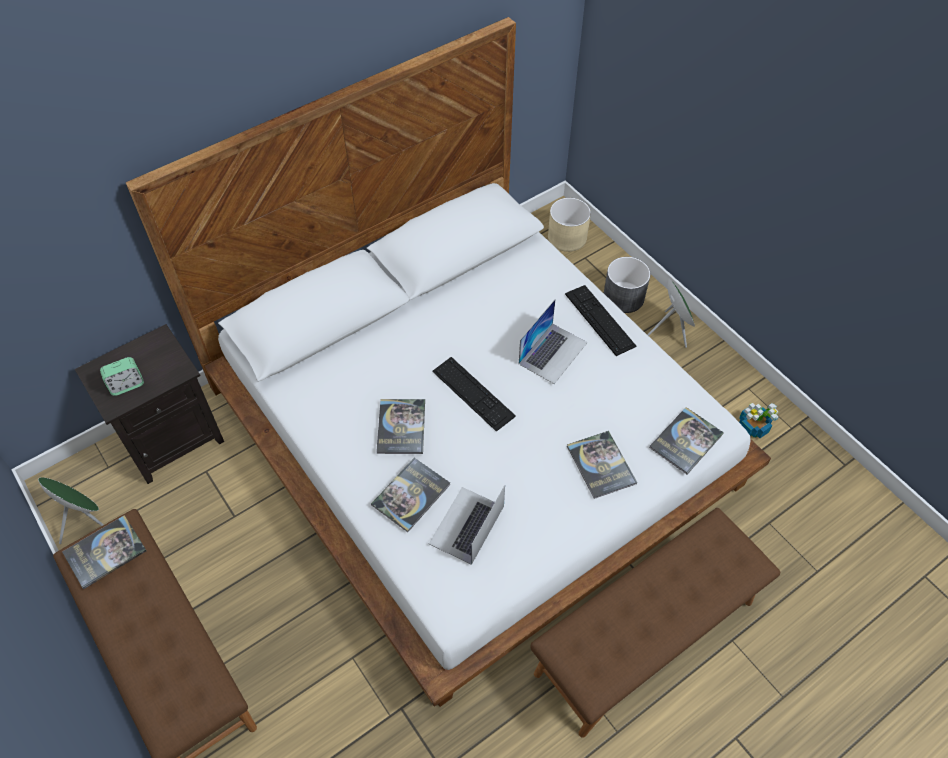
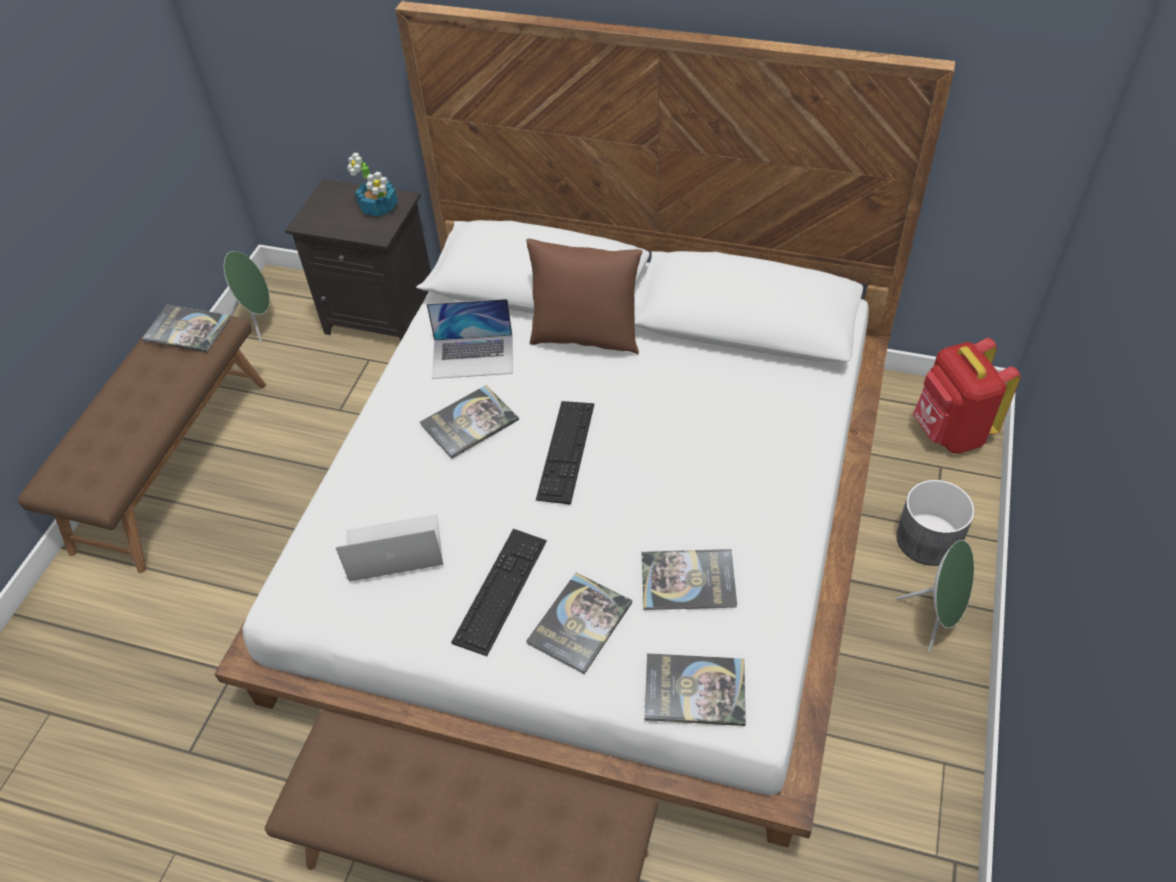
camera: 55 degrees right, 5 degrees down
(127, 385) = (333, 215): alarm clock -> none
(390, 327) = (585, 337): none -> brown pillow
(411, 495) = (393, 480): book -> book (688, 580)
(553, 353) = (690, 483): laptop -> laptop (473, 356)
(567, 237) = (949, 432): beige planter -> red backpack
(600, 319) = (786, 497): keyboard -> keyboard (500, 590)
(753, 427) = (888, 805): potted plant -> potted plant (379, 208)

